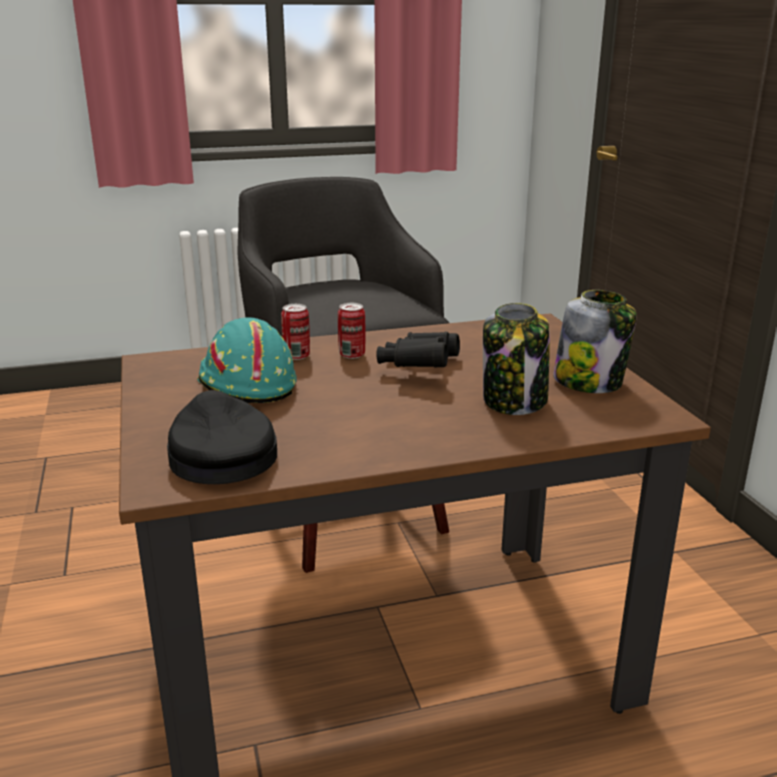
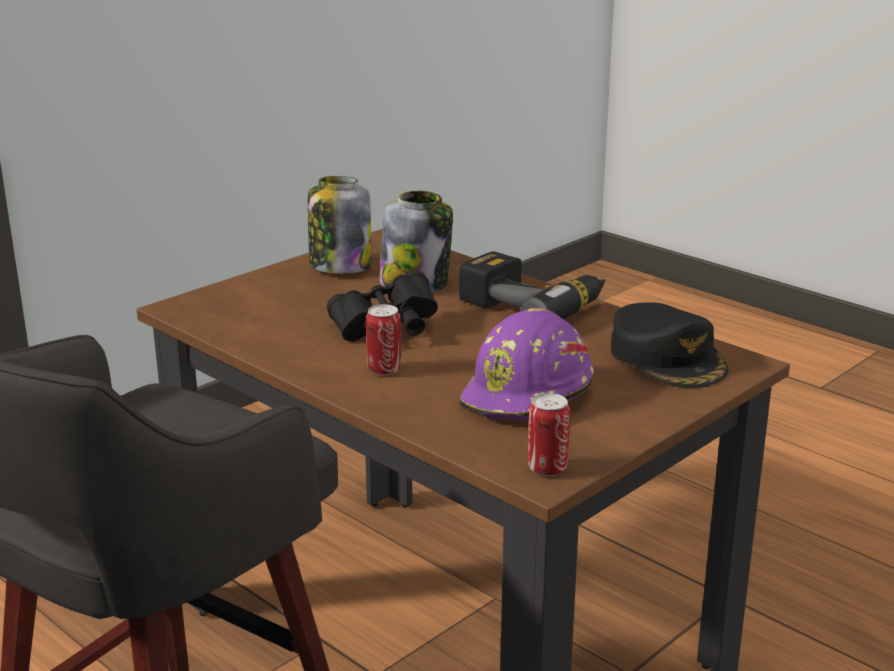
camera: 120 degrees left, 0 degrees up
(220, 455) = (668, 358): black cap -> black cap turned 60 degrees counterclockwise
(245, 384) = (529, 396): turquoise hard hat -> purple hard hat
(296, 356) = (421, 396): can -> can (547, 468)
(407, 435) = (533, 305): none -> power drill

